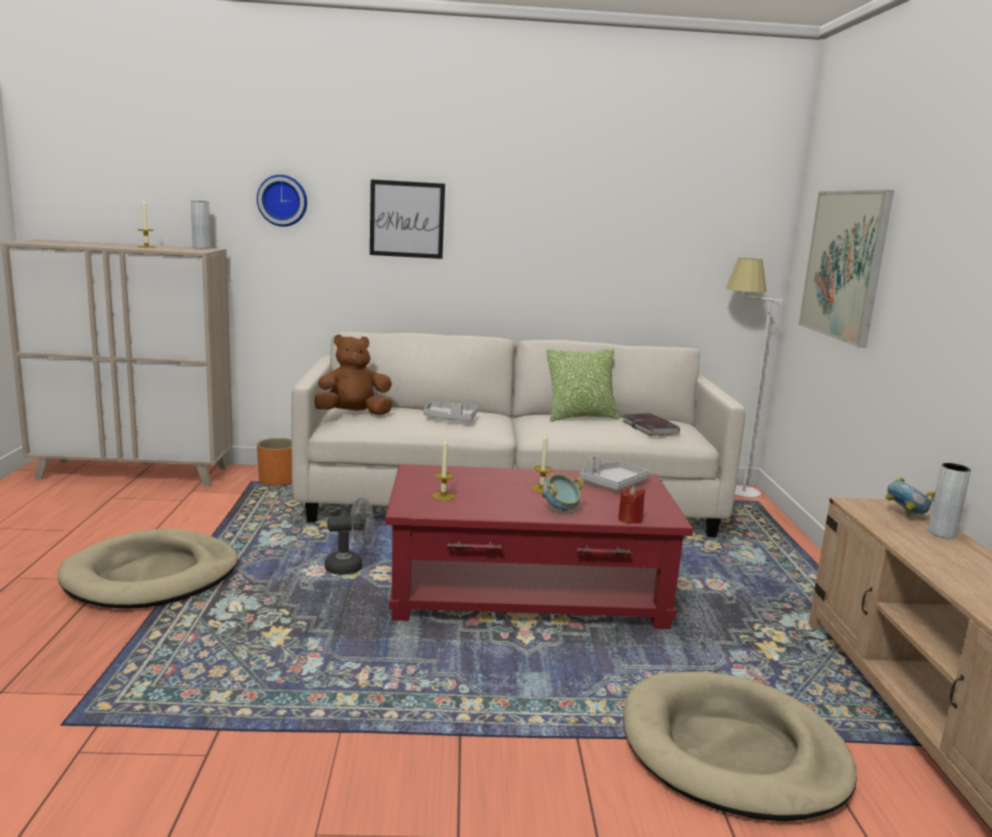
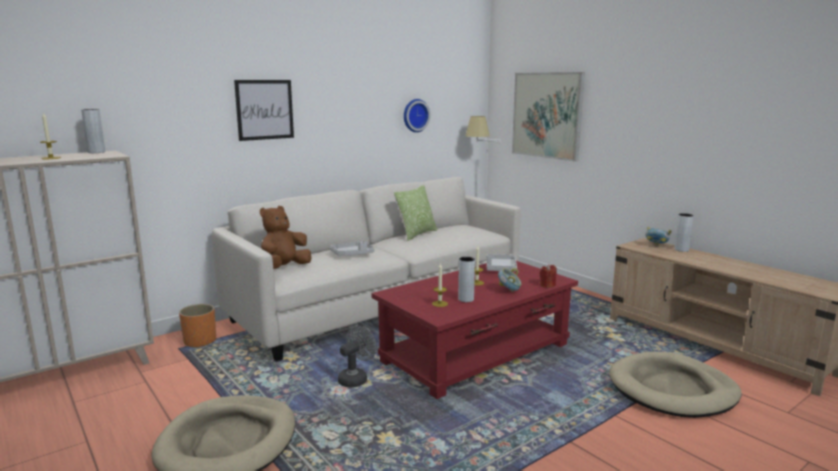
camera: 35 degrees left, 0 degrees up
(283, 200) = (161, 102): wall clock -> wall clock (415, 115)
(484, 501) = (466, 299): none -> grey vase
(650, 428) = (464, 231): book -> none

